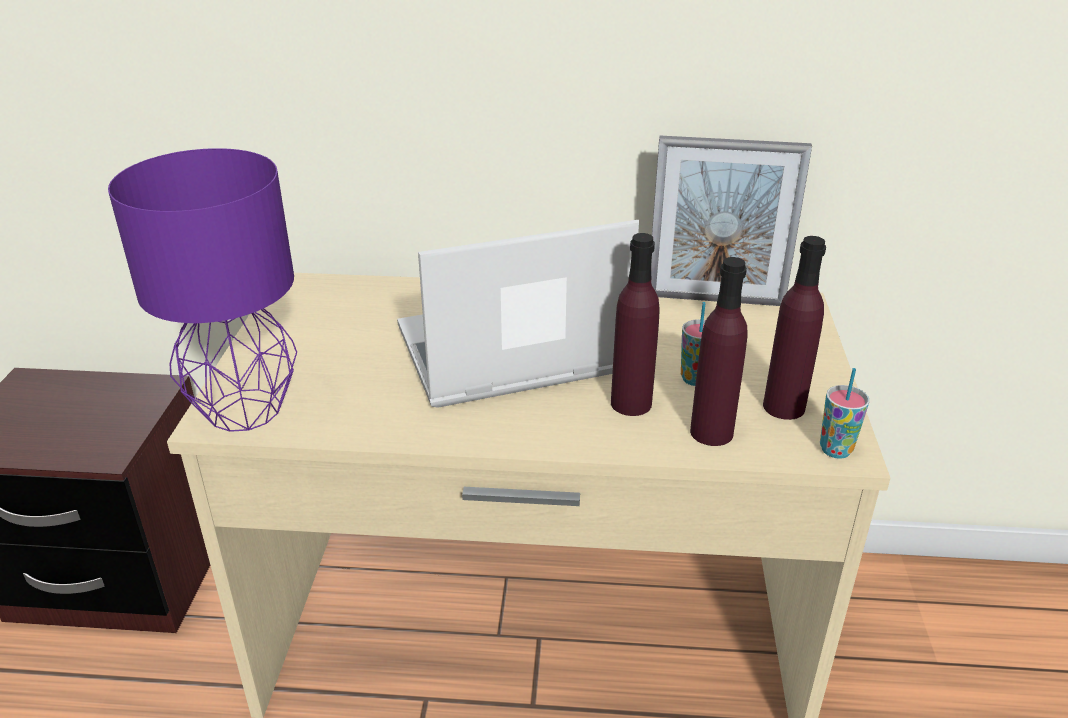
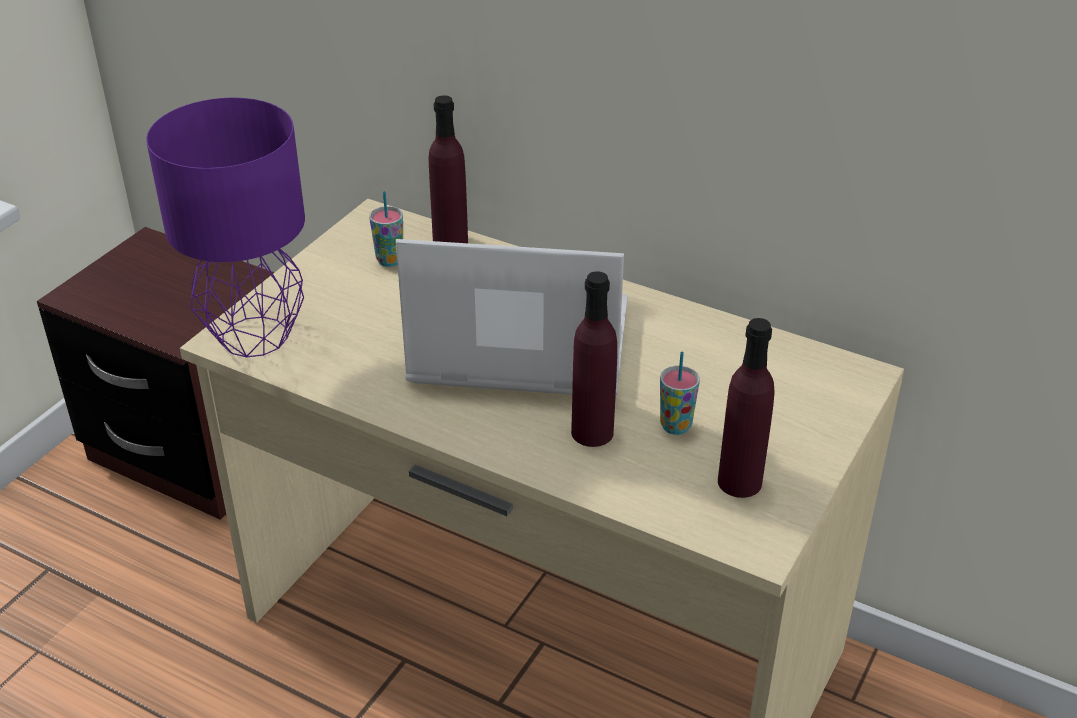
camera: 25 degrees right, 5 degrees up
(711, 432) = (645, 485): purple bottle -> purple bottle (450, 241)
(715, 299) = (773, 344): picture frame -> none
(835, 450) = (751, 541): cup -> cup (389, 260)

